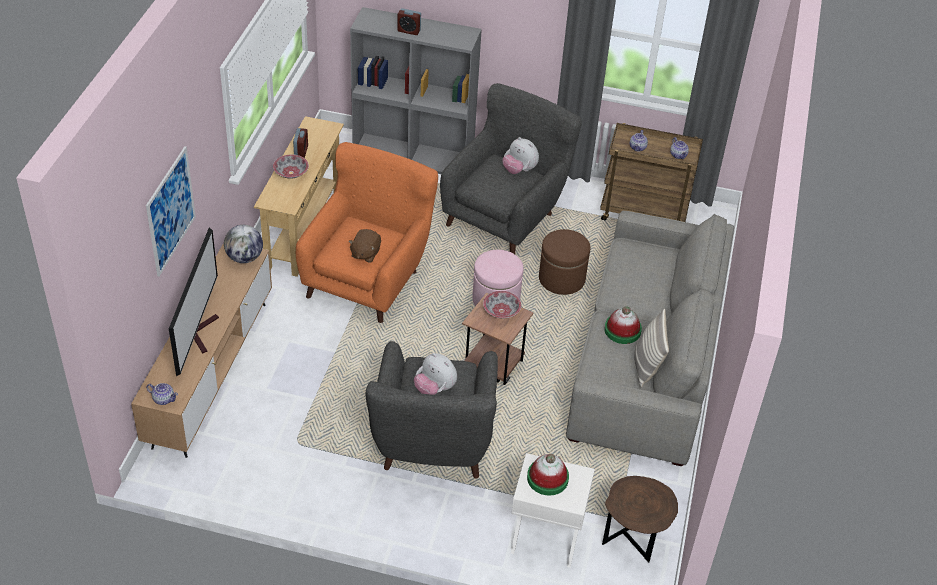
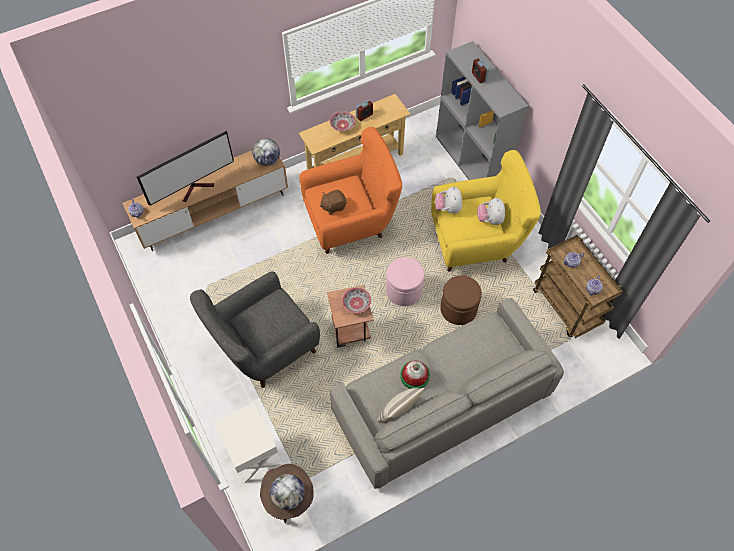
camera: 50 degrees right, 15 degrees up
(170, 211) = (190, 107): picture -> none
(434, 389) = (266, 319): plush toy -> plush toy (448, 208)
(504, 216) = (476, 241): grey armchair -> yellow armchair
(547, 478) = (245, 427): hat -> none
(649, 505) = (289, 496): none -> globe

